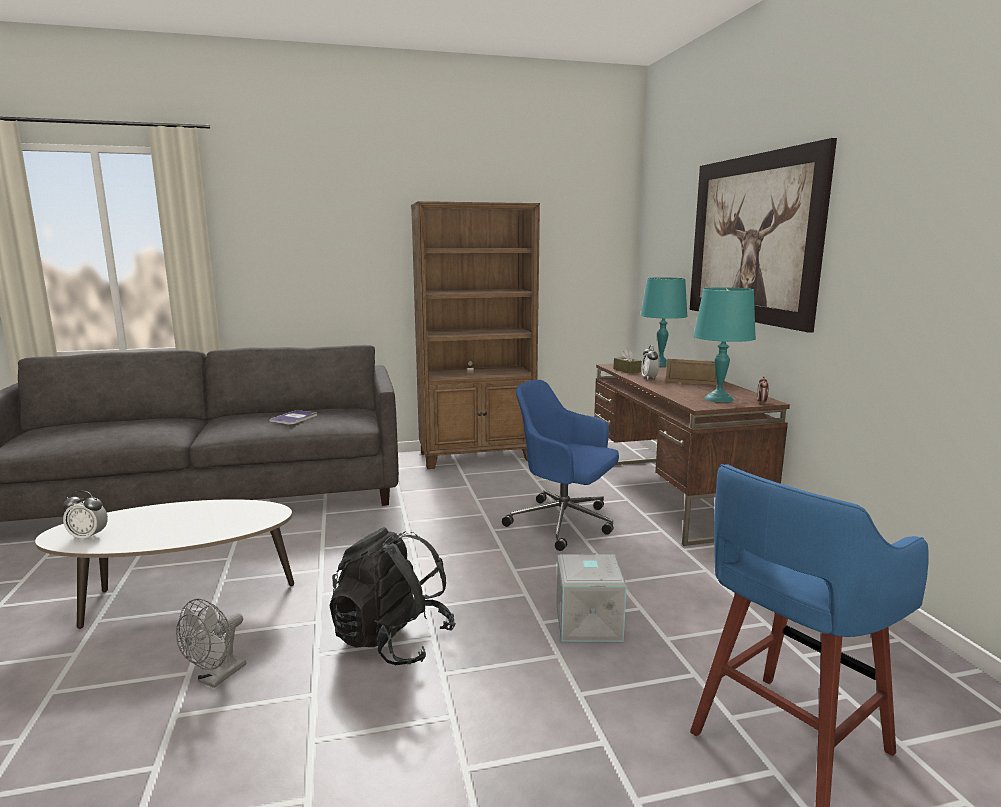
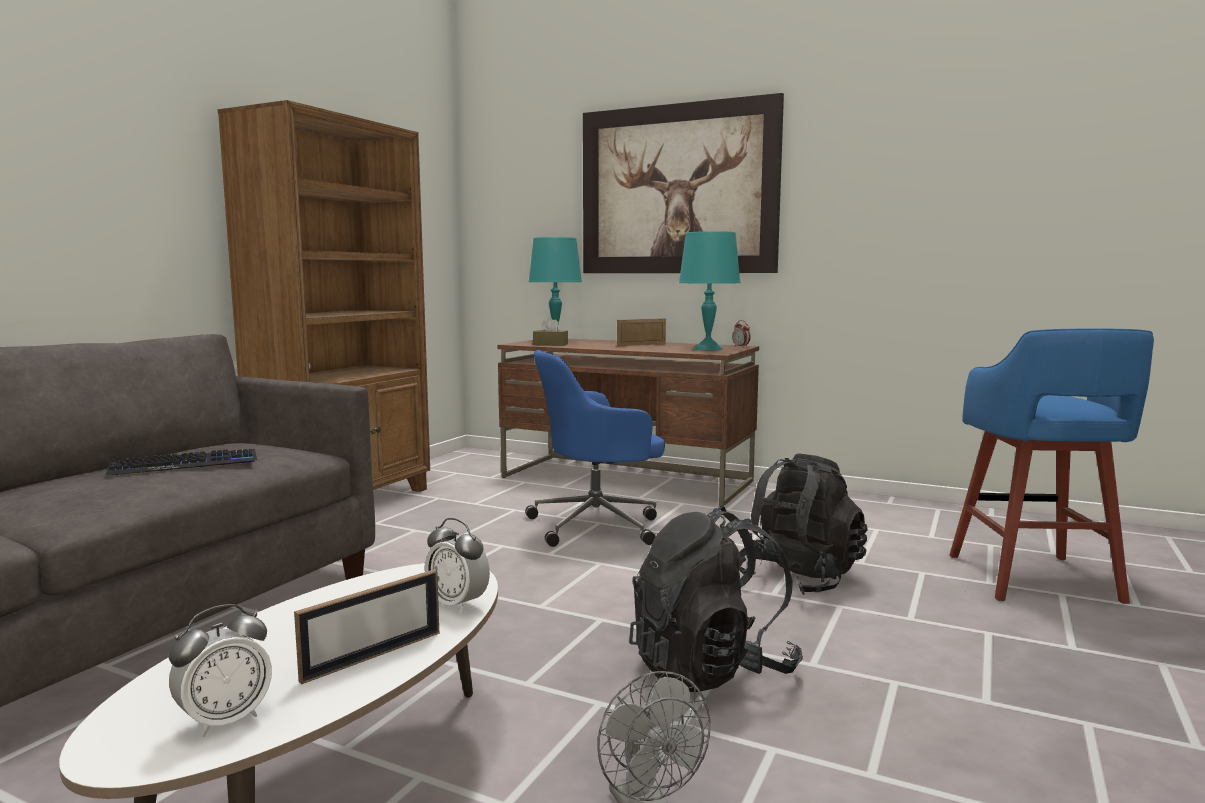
camera: 50 degrees left, 5 degrees down
(160, 536) = (373, 656): none -> picture frame
(294, 418) = (185, 464): book -> keyboard
(586, 623) = (799, 578): grey storage box -> black backpack
(649, 378) = (595, 346): alarm clock -> alarm clock (458, 604)

